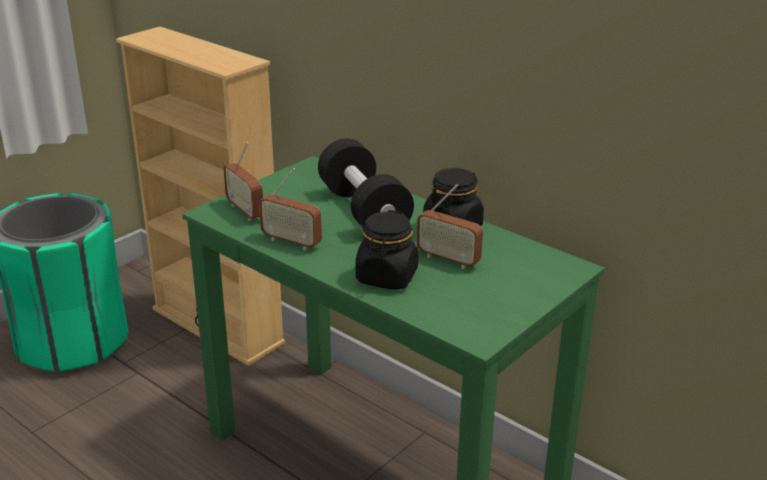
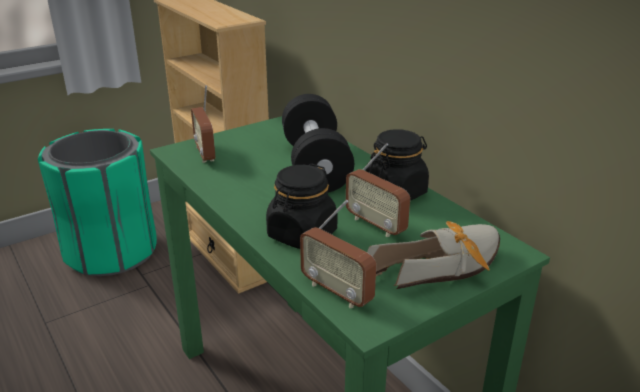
camera: 15 degrees right, 0 degrees up
(291, 242) = (229, 187): radio -> radio (337, 292)
(522, 287) = (444, 267): none -> shoe

